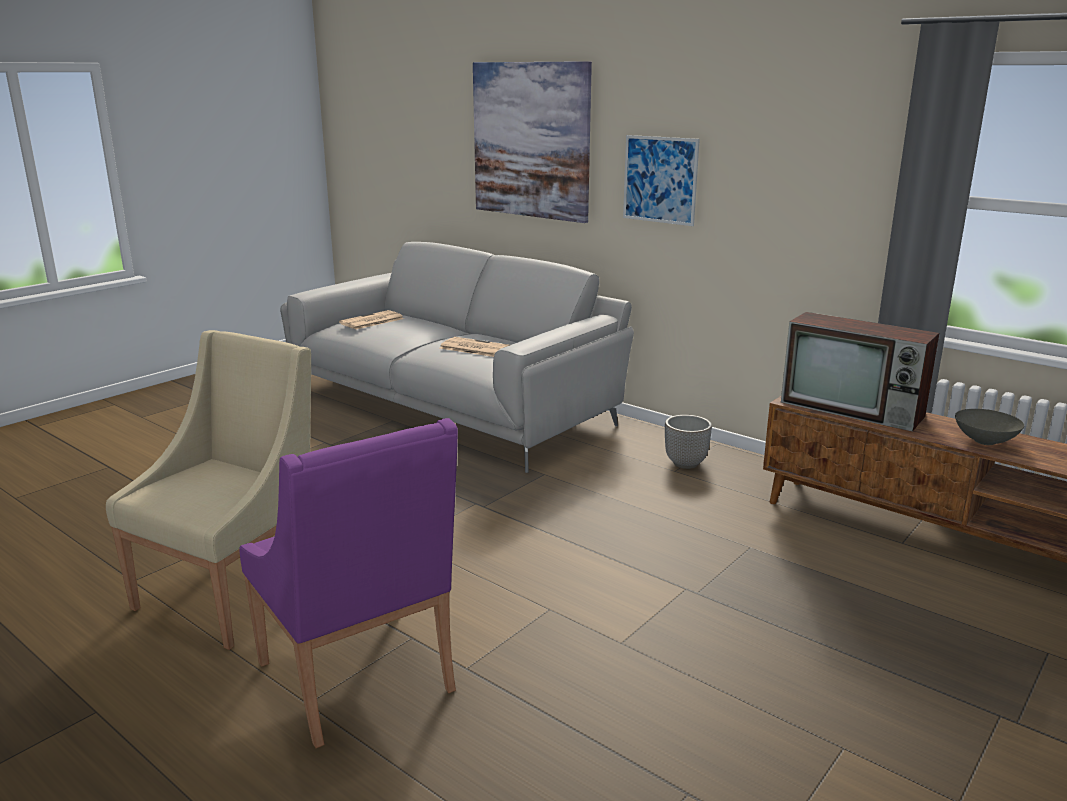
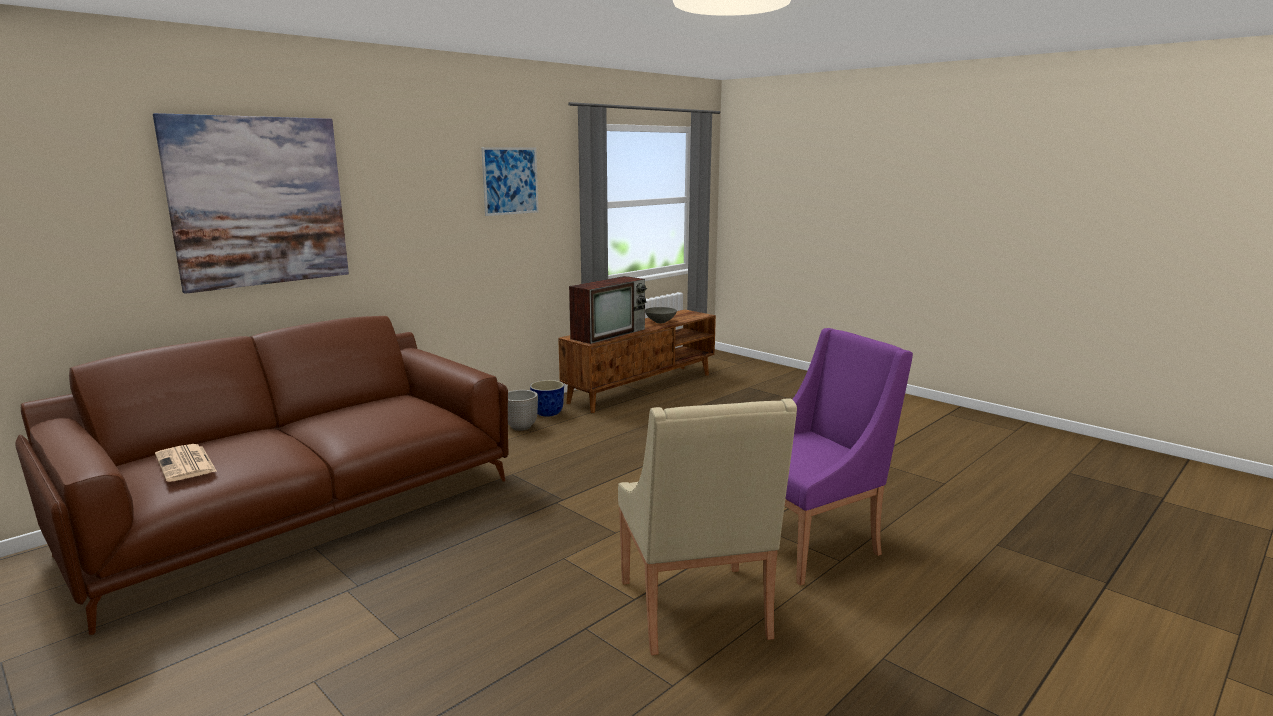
camera: 85 degrees left, 5 degrees down
(234, 592) = (697, 611): beige armchair -> beige armchair turned 135 degrees counterclockwise
(454, 405) = (300, 511): grey sofa -> brown sofa
(473, 348) = (374, 415): newspaper -> none
(660, 180) = (414, 221): picture -> picture (510, 181)
(745, 474) = (548, 413): none -> planter

